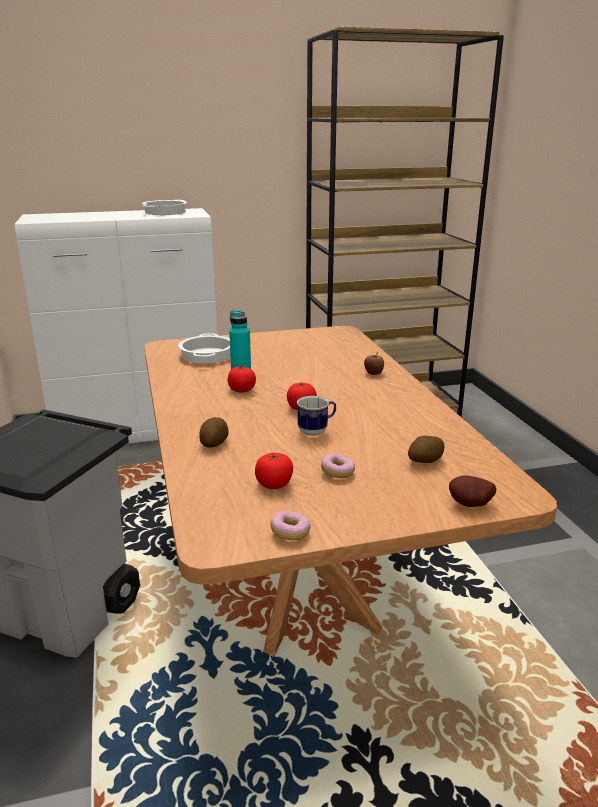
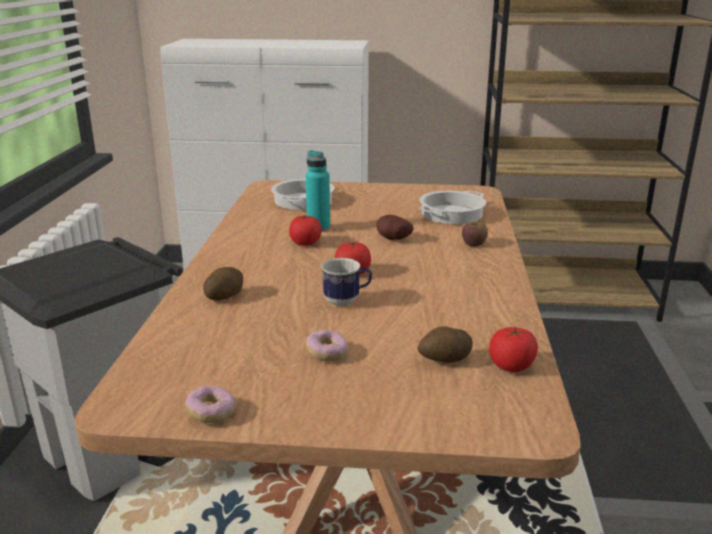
camera: 20 degrees right, 0 degrees up
(165, 212) = (322, 42): cooking pot -> cooking pot (451, 214)
(274, 484) = (245, 353): tomato -> tomato (511, 366)
(470, 505) = (454, 427): potato -> potato (392, 240)

